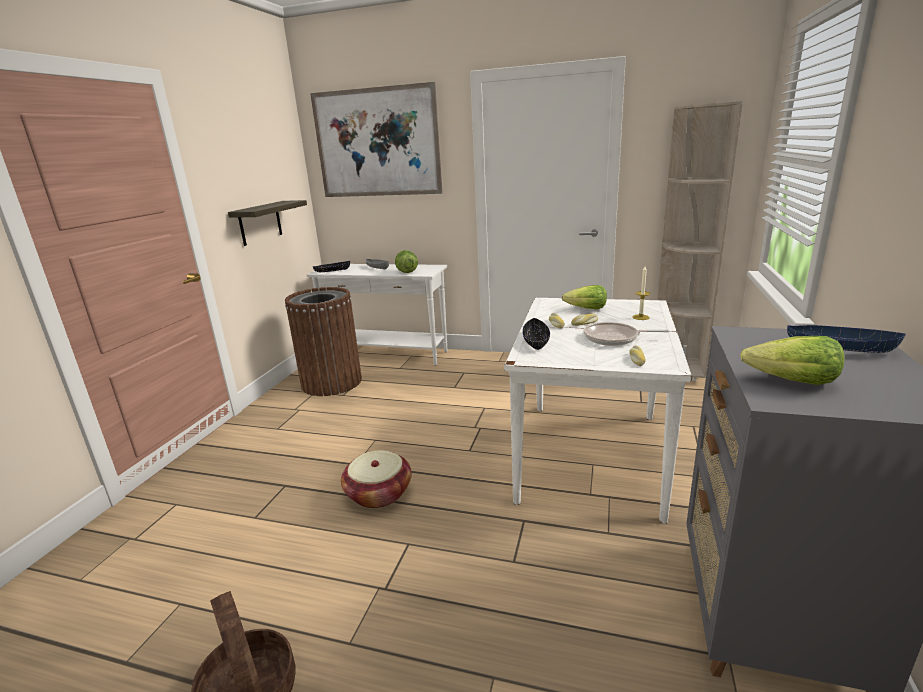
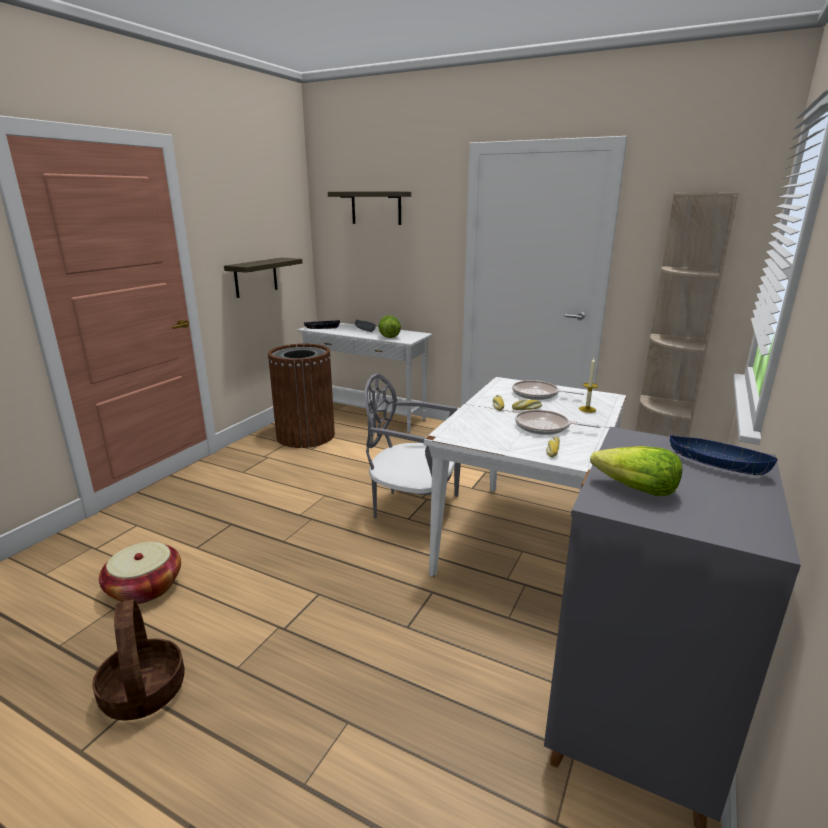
camera: 10 degrees right, 0 degrees up
(377, 143) = (376, 208): picture -> shelf
(378, 493) = (309, 545): basket -> basket (145, 588)
(471, 440) = (413, 509): none -> grey chair
(536, 341) = (467, 420): black bowl -> none
(586, 309) = (538, 394): lettuce -> frying pan

